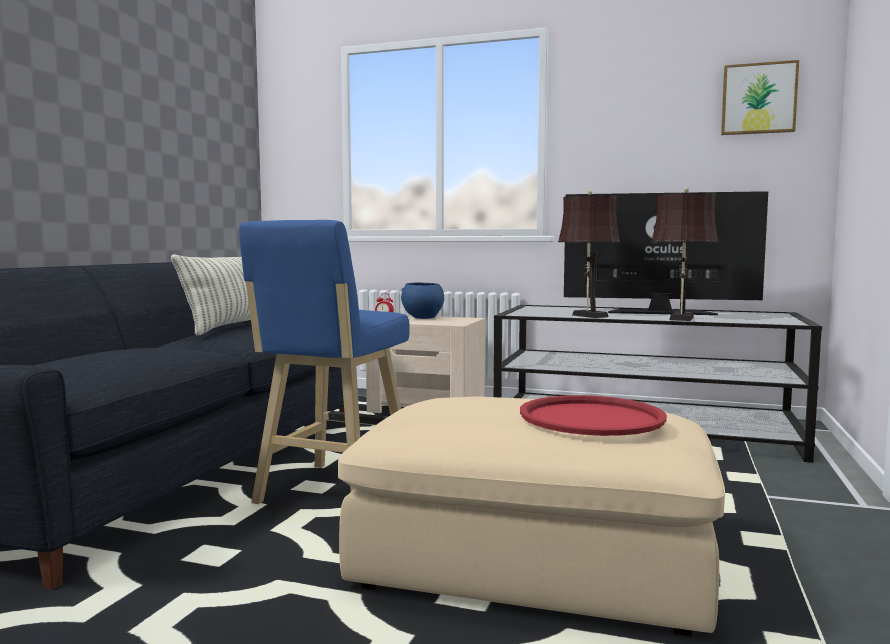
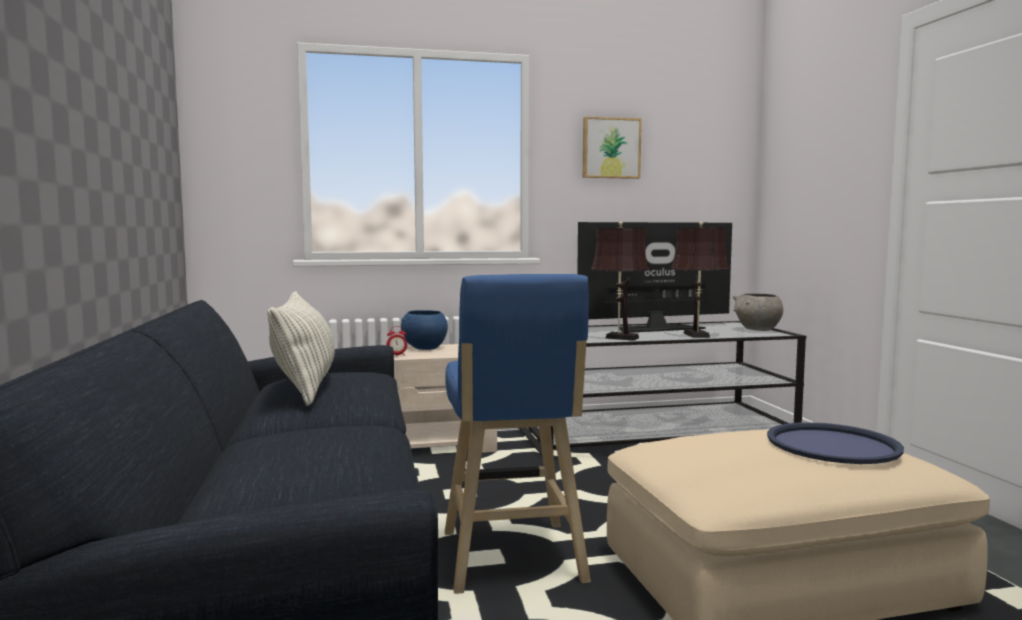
camera: 30 degrees left, 0 degrees up
(591, 417) = (832, 445): red tray -> blue tray
(758, 99) = (704, 142): picture -> picture (610, 148)
(778, 318) = (757, 329): none -> grey bowl

